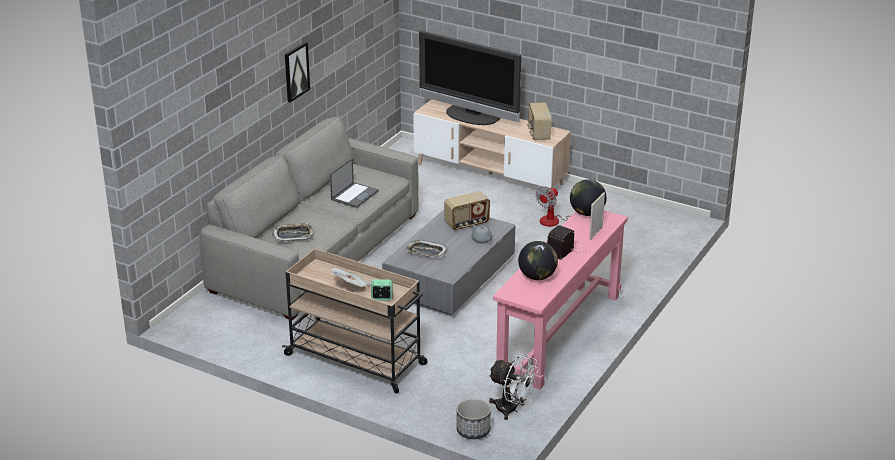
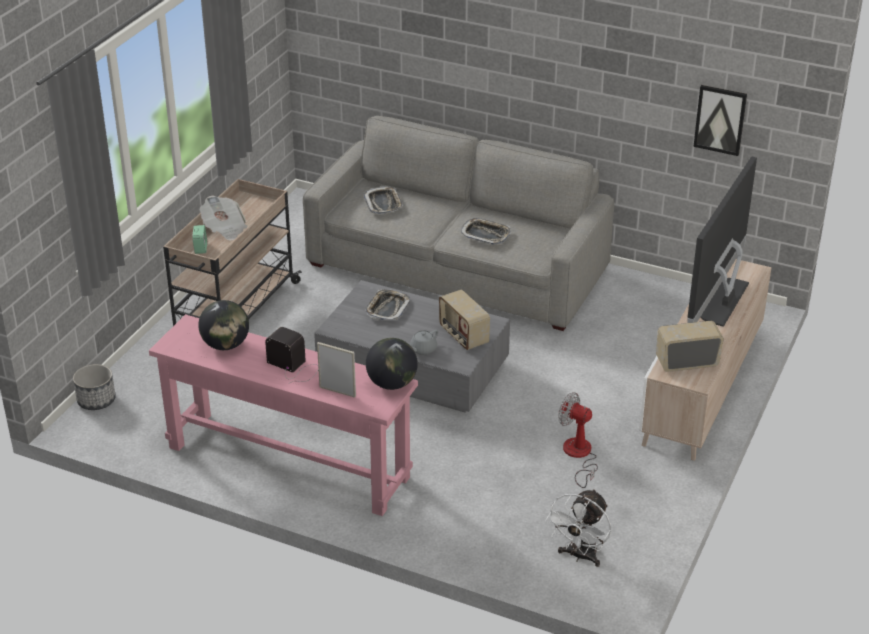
camera: 85 degrees right, 5 degrees up
(296, 71) = (561, 78): picture -> picture (720, 119)
(354, 195) = (485, 234): laptop -> tray
(511, 410) = (131, 427): white fan -> white fan (580, 556)

